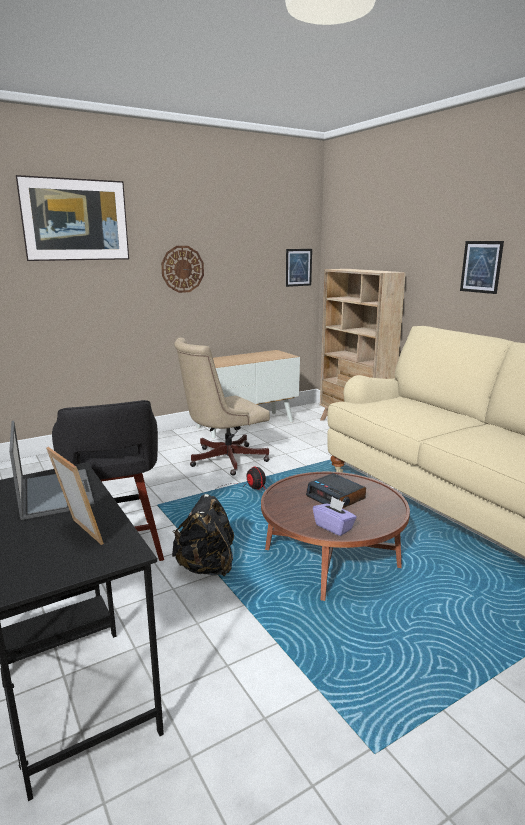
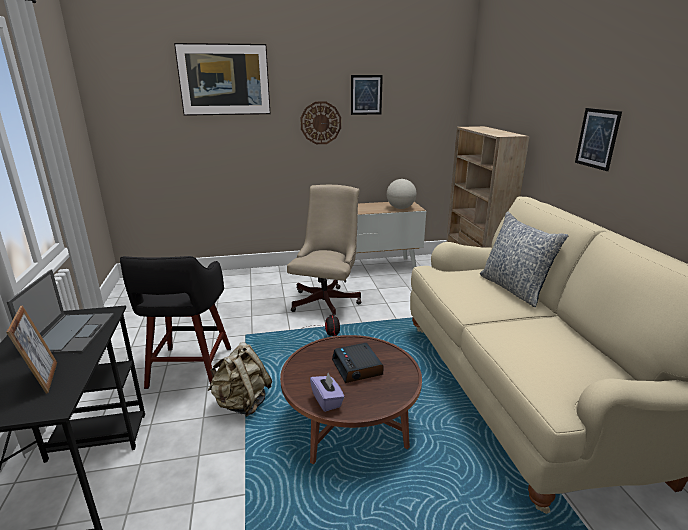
camera: 20 degrees right, 5 degrees up
(206, 567) = (242, 403): black backpack -> beige backpack
(223, 460) = (327, 300): beige office chair -> beige office chair turned 120 degrees clockwise
(272, 356) = (400, 208): none -> globe
(298, 267) = (441, 122): picture -> picture (366, 95)
(436, 408) = (514, 288): none -> pillow

